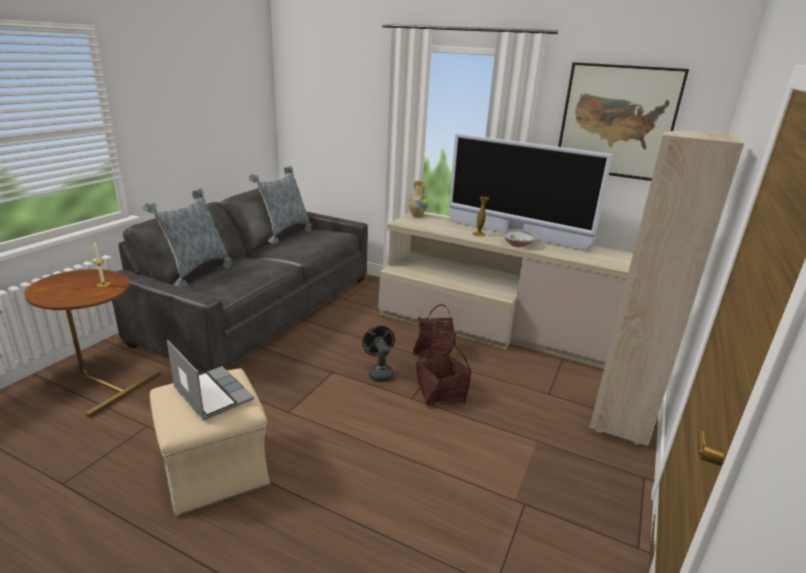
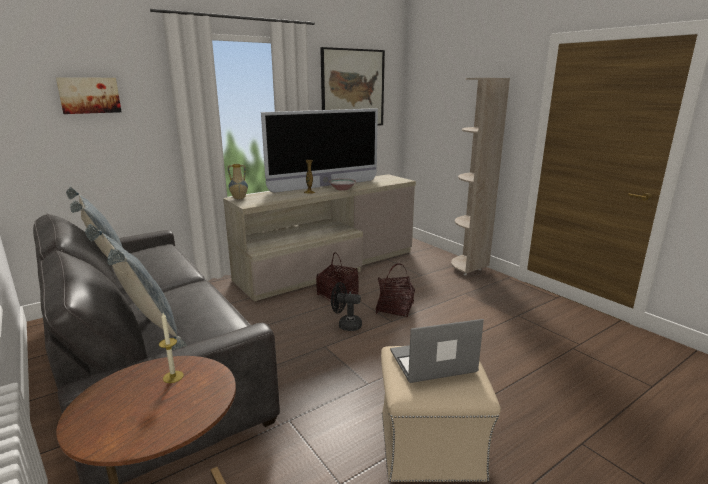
camera: 60 degrees left, 5 degrees down
(338, 97) = (89, 95): none -> picture

